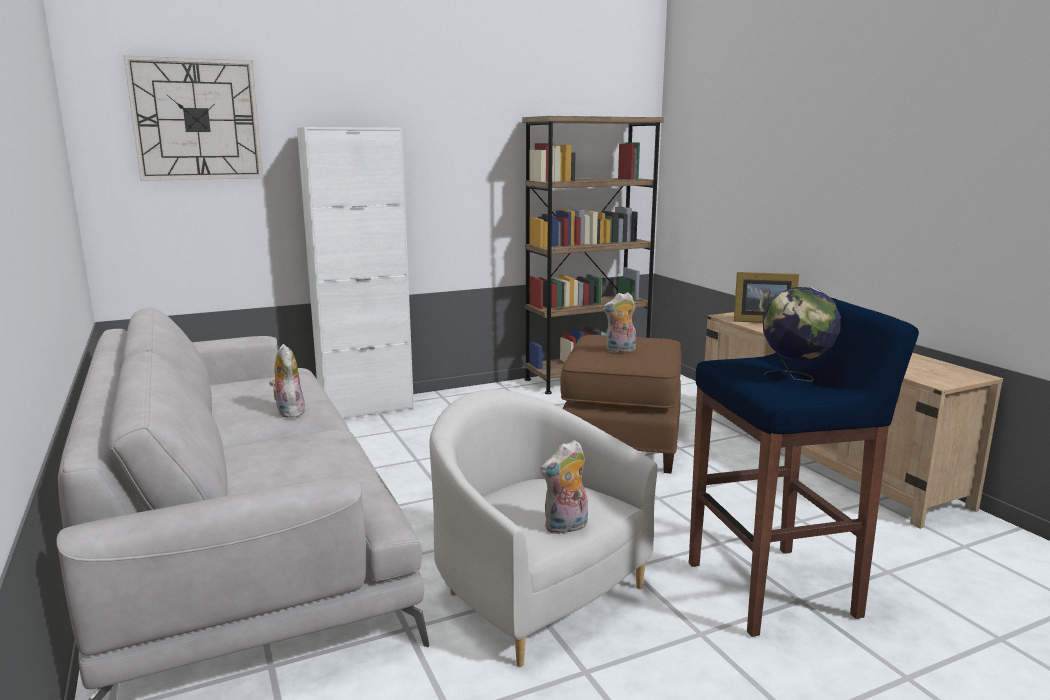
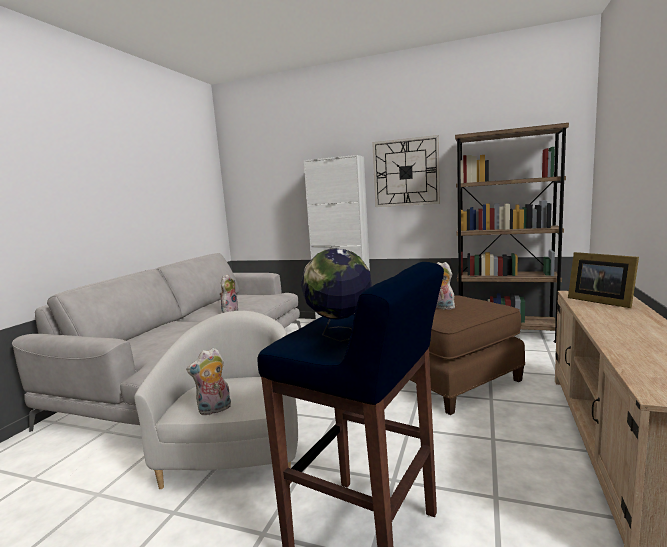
camera: 45 degrees right, 5 degrees down
(196, 120) = (269, 162): wall clock -> wall clock (406, 172)
(566, 527) = (214, 410): plush toy -> plush toy turned 45 degrees counterclockwise

